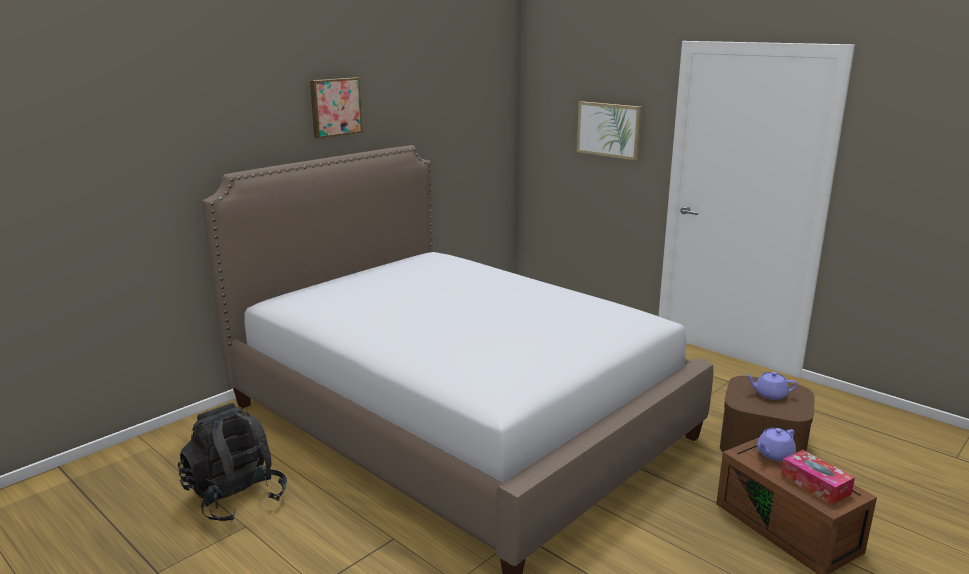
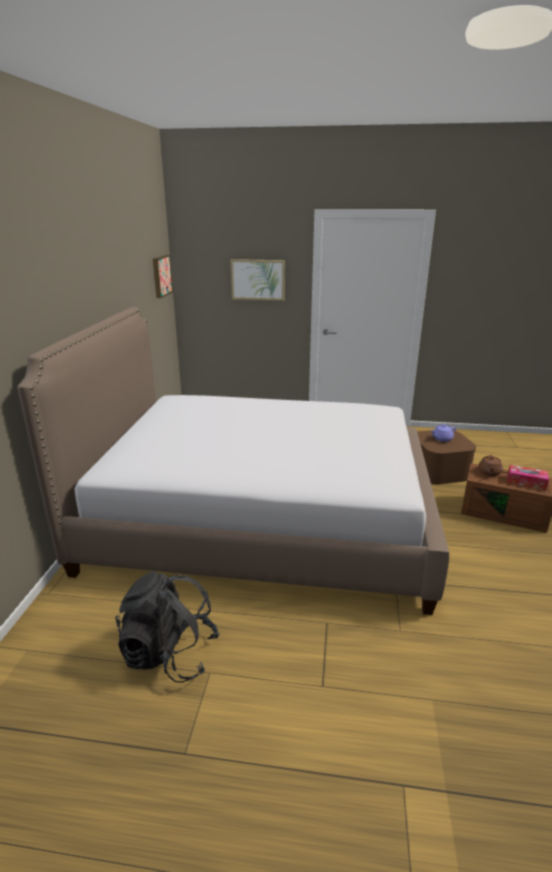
camera: 35 degrees left, 5 degrees up
(335, 107) = (82, 277): picture -> picture (161, 276)
(774, 454) = (489, 472): purple teapot -> brown teapot

